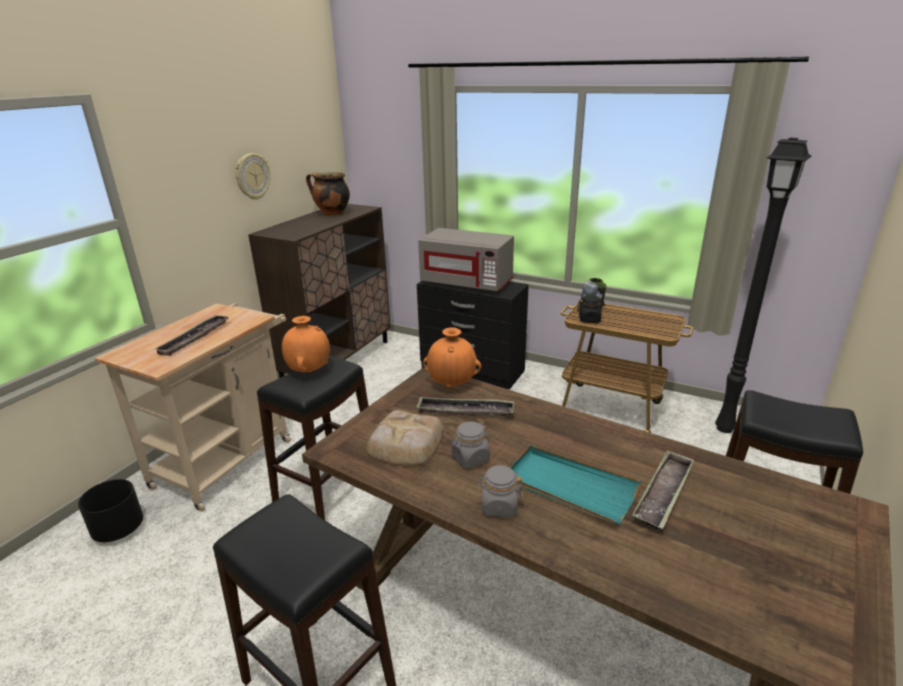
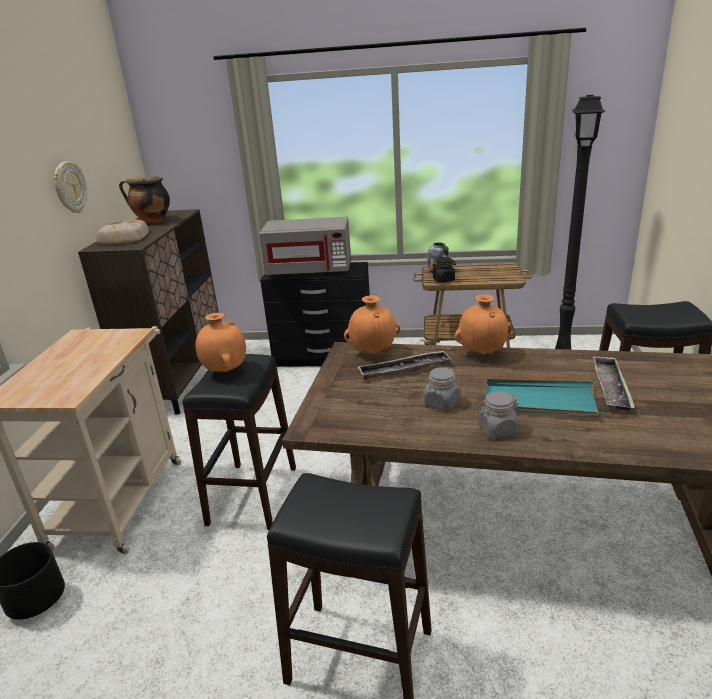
camera: 20 degrees left, 0 degrees up
(194, 338) = (81, 364): tray -> none
(404, 444) = (373, 406): bread -> bread (123, 238)
(557, 413) = (482, 353): none -> orange vase

